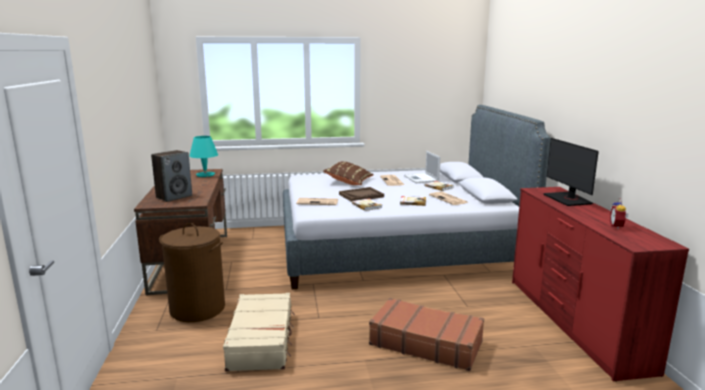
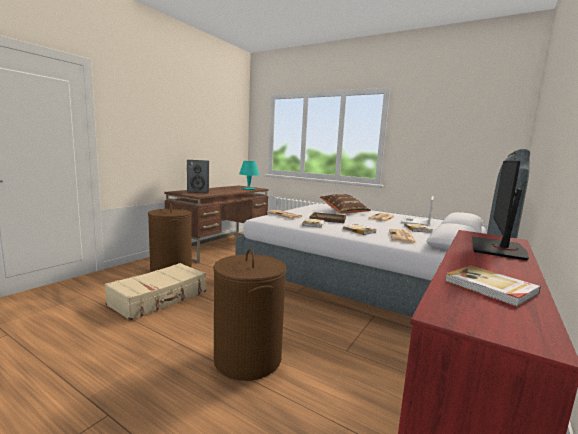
camera: 40 degrees right, 5 degrees down
(425, 343) = (247, 358): brown suitcase -> brown laundry basket
(617, 227) = (490, 287): alarm clock -> book

